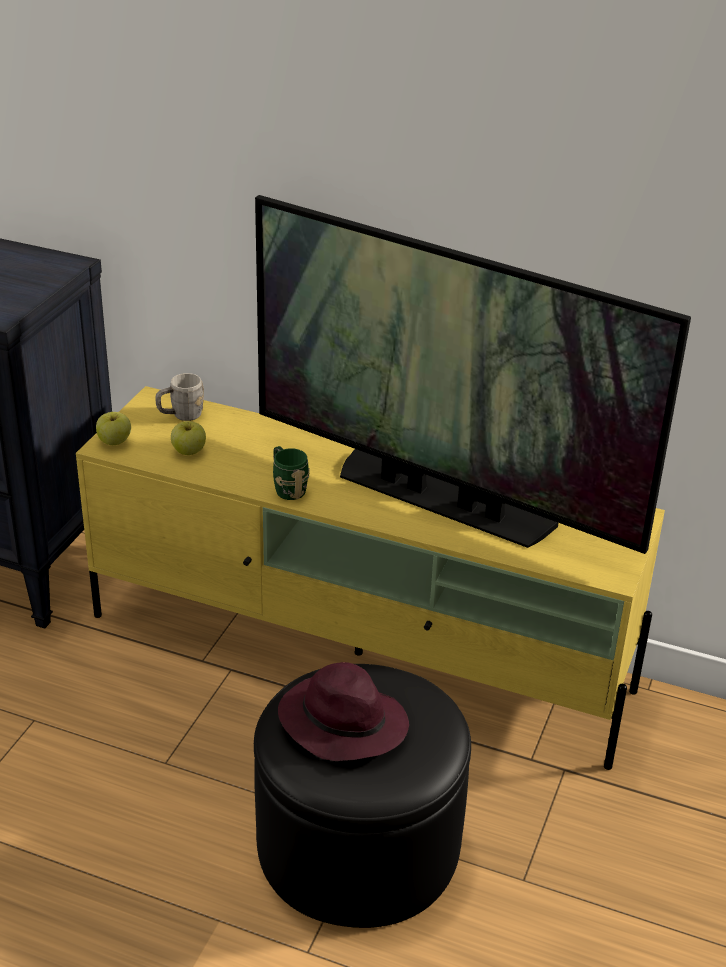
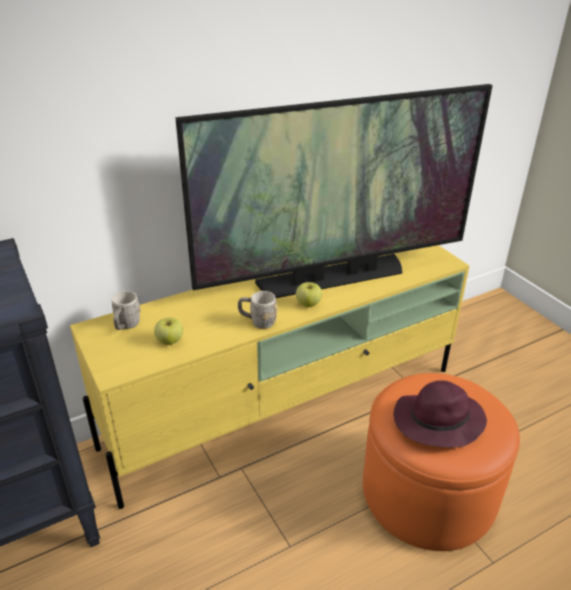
camera: 50 degrees left, 0 degrees up
(115, 442) = (114, 367): apple -> apple (308, 304)
(287, 488) = (258, 321): green mug -> grey mug
(358, 846) = (428, 492): black ottoman -> orange ottoman

